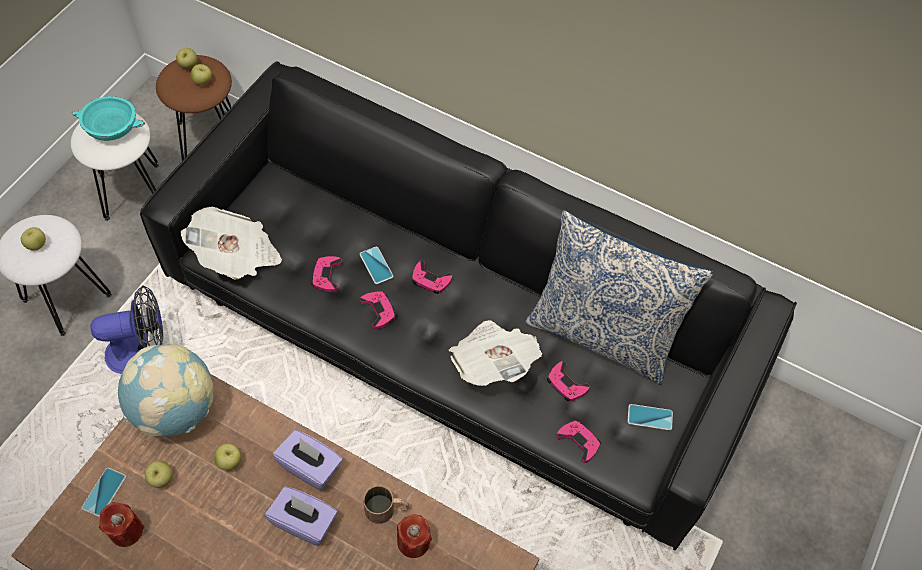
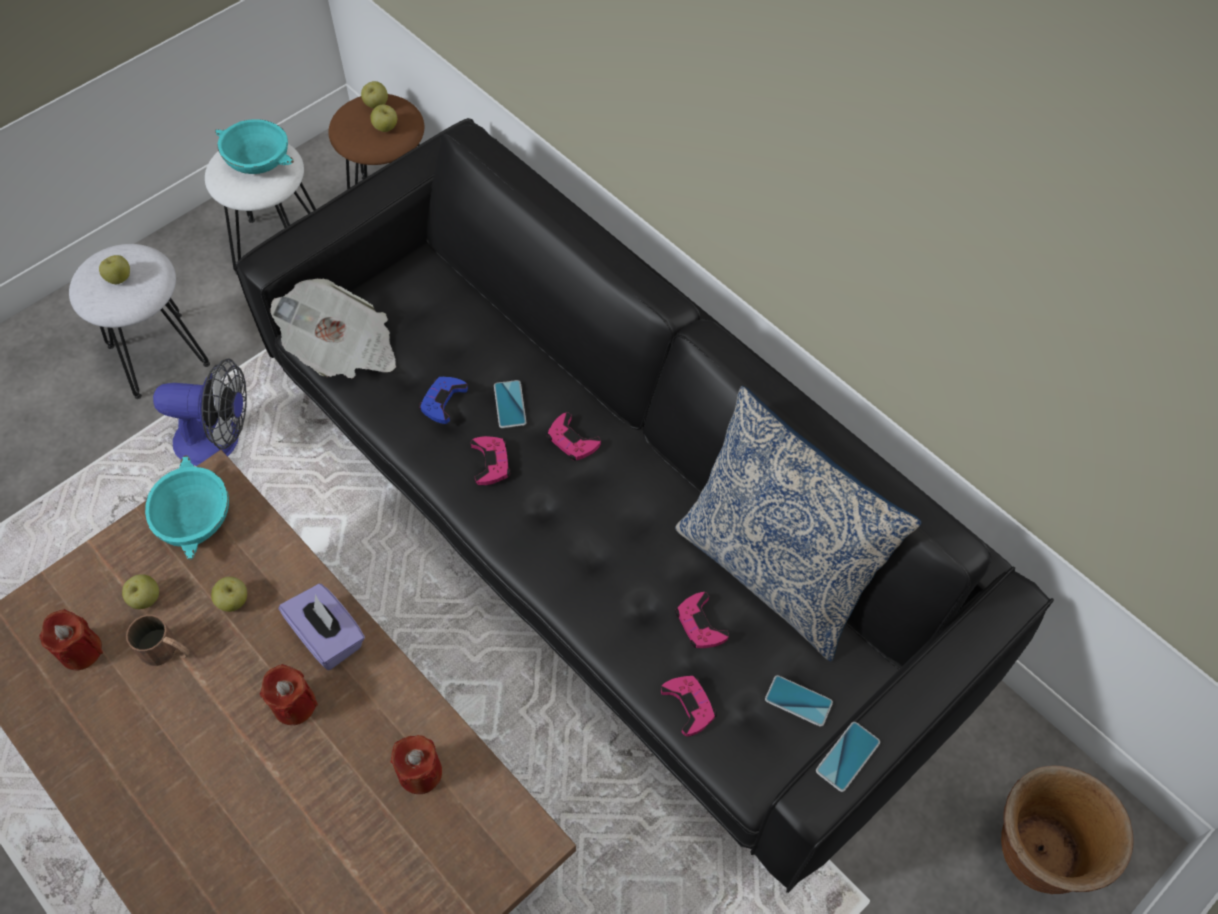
camera: 20 degrees right, 0 degrees up
(104, 492) = (74, 595): phone -> phone (847, 756)
(175, 409) = (195, 518): globe -> turquoise bowl
(304, 522) = (294, 705): purple tissue box -> red candle
(326, 275) = (443, 401): pink game controller -> blue game controller
(387, 509) = (402, 720): brown mug -> brown mug (167, 650)
(492, 362) = (612, 568): newspaper -> none
(817, 476) = (1037, 853): none -> brown planter

